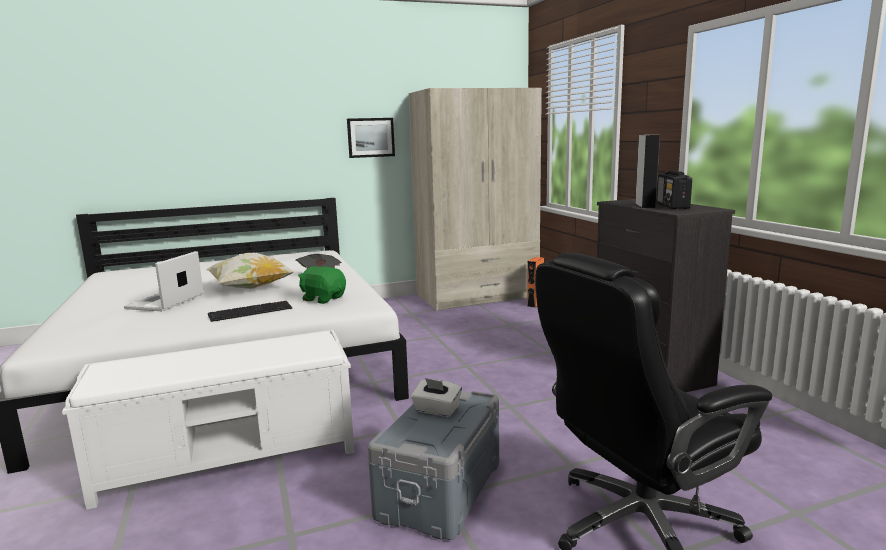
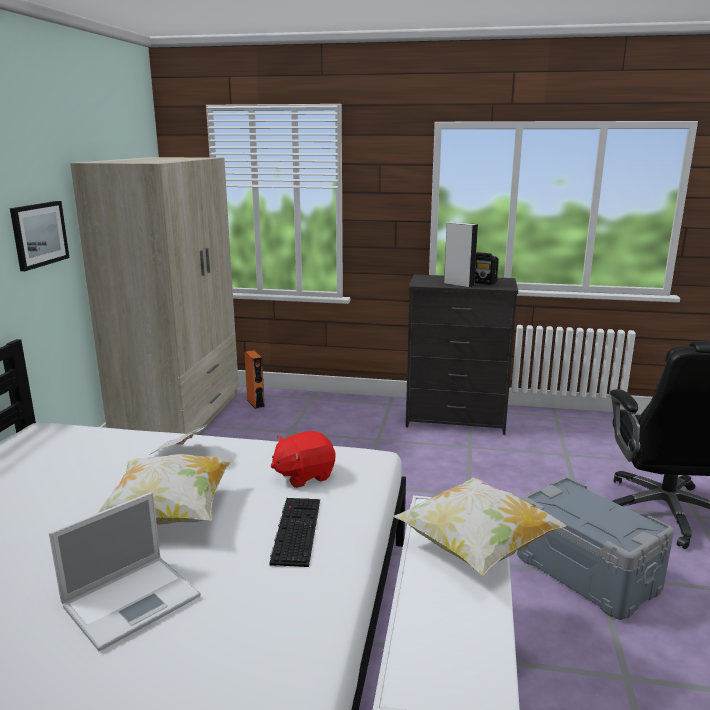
camera: 60 degrees left, 5 degrees up
(164, 302) = (134, 599): laptop -> laptop turned 90 degrees counterclockwise
(269, 356) = (476, 547): none -> pillow
(323, 299) = (304, 475): green plush toy -> red plush toy
(436, 410) = (575, 509): white tissue box -> none

